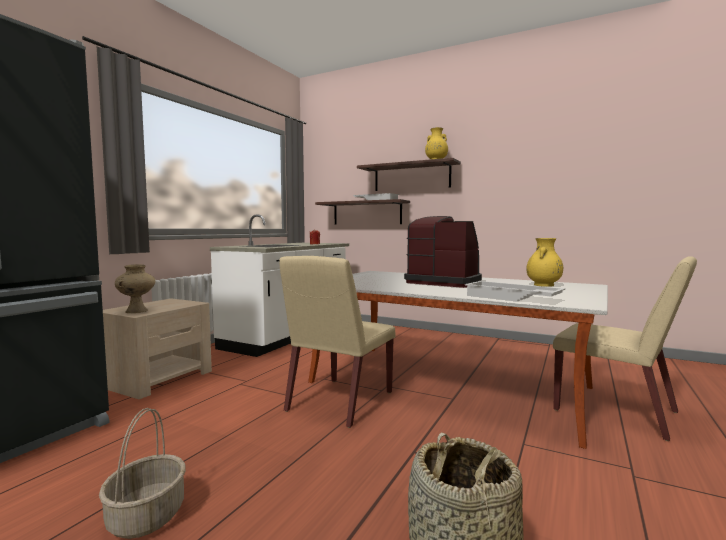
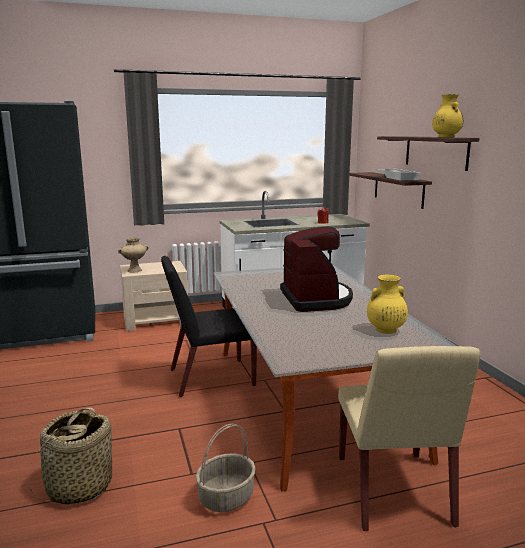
camera: 45 degrees right, 10 degrees up
(146, 516) = (37, 394): basket -> basket (226, 497)
(339, 402) = (210, 377): beige chair -> black chair
(511, 298) = (273, 335): white tray -> none

